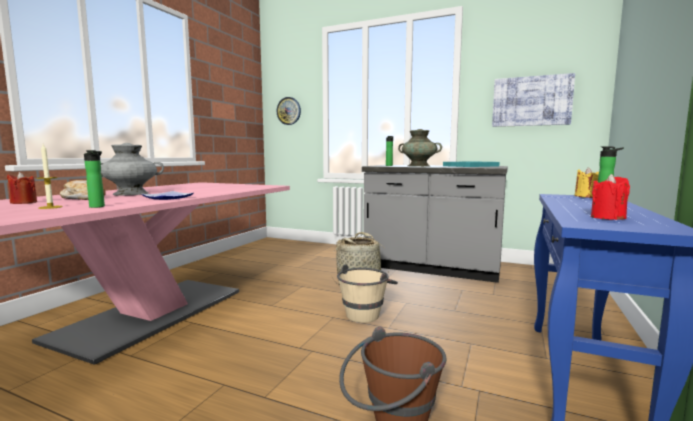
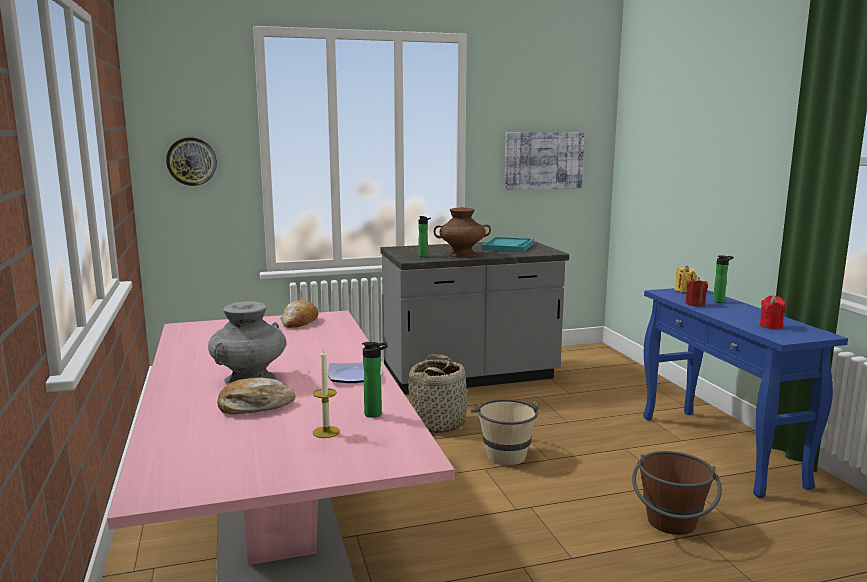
camera: 40 degrees left, 5 degrees up
(23, 202) = (226, 437): red candle -> red candle (695, 304)
(247, 185) = (299, 322): none -> bread
(419, 166) = (462, 254): turquoise vase -> brown vase

